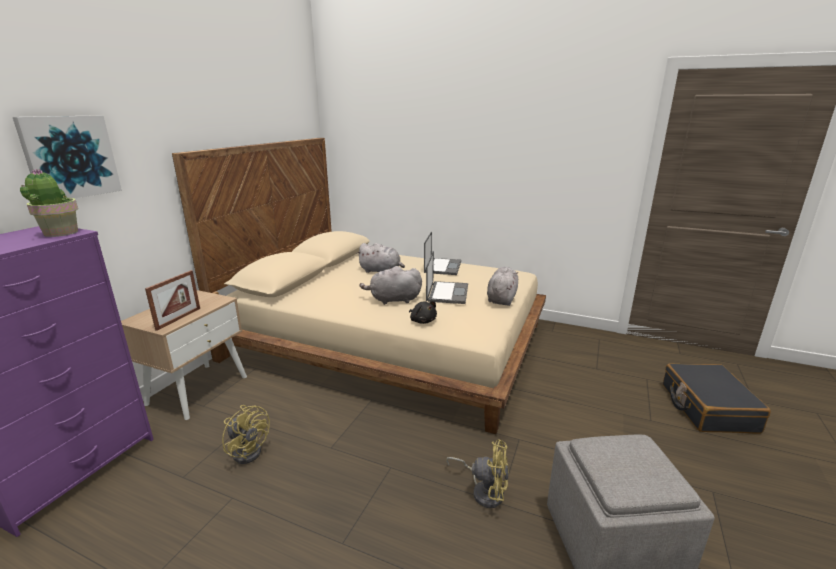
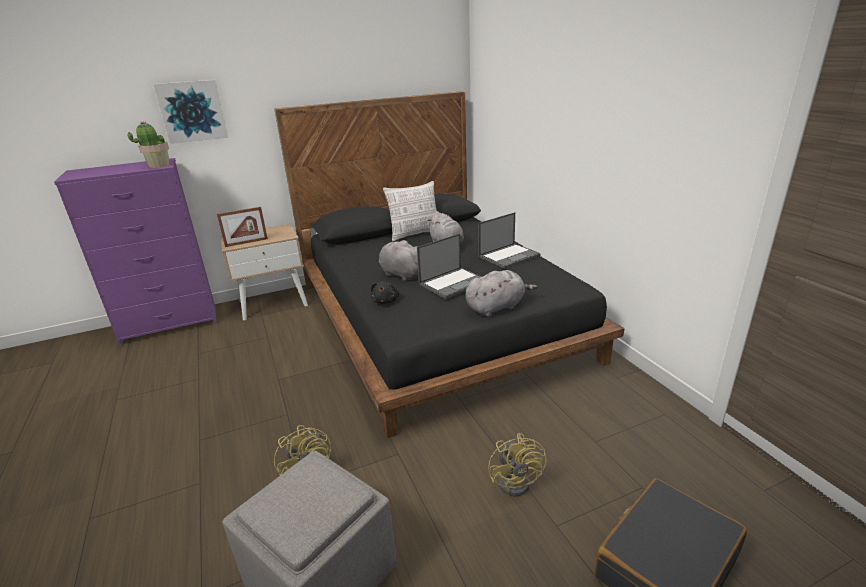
camera: 45 degrees right, 5 degrees up
(249, 450) = (242, 355): yellow fan -> yellow fan (517, 480)
(337, 271) = (415, 234): none -> pillow
(390, 340) = (437, 319): beige bed -> black bed

